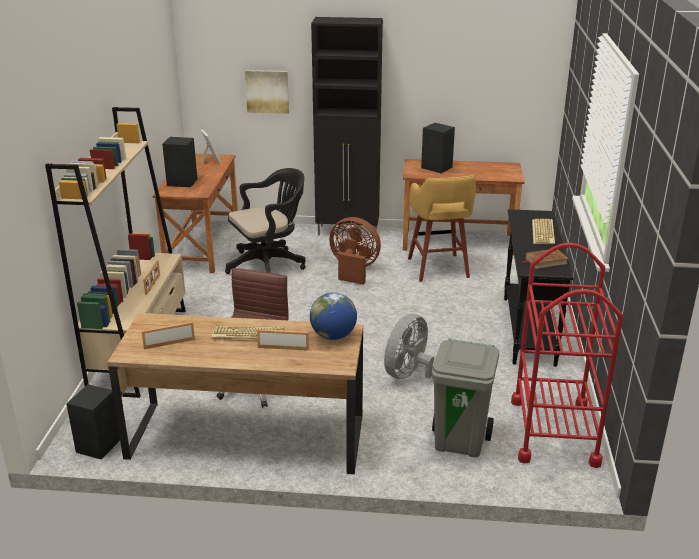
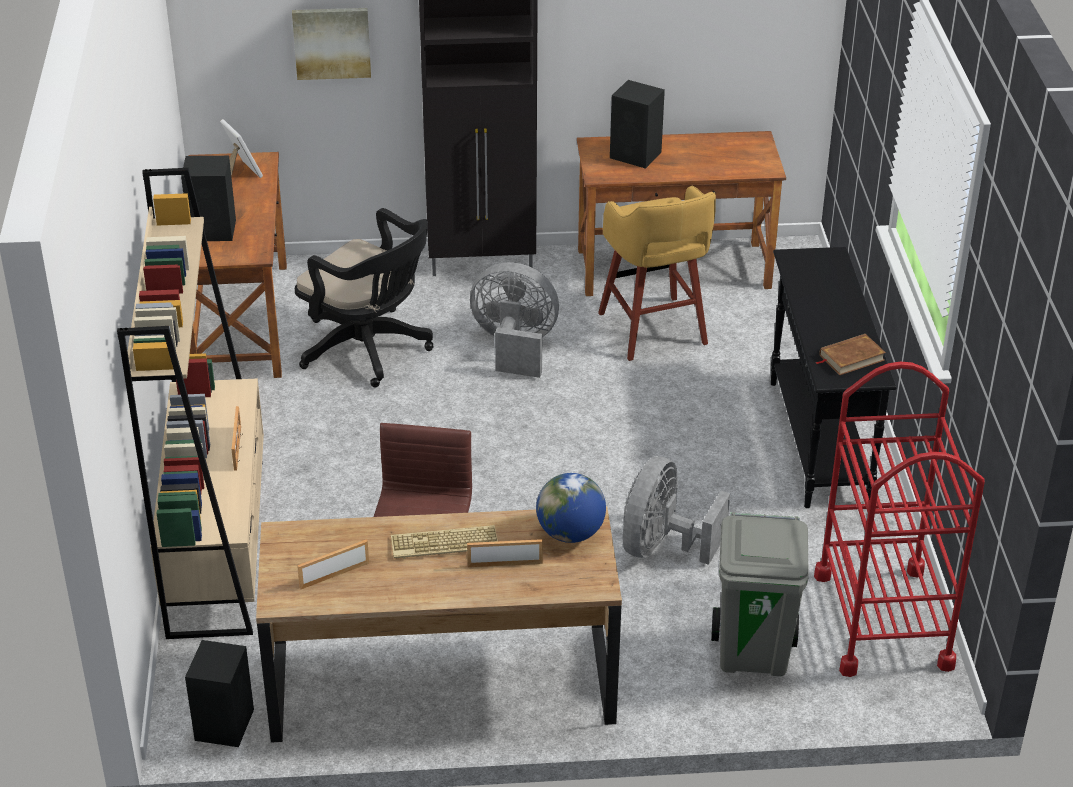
camera: 10 degrees left, 10 degrees up
(269, 265) = (369, 350): black office chair -> black office chair turned 75 degrees clockwise
(353, 270) = (514, 347): brown fan -> grey fan
(544, 233) = (839, 297): keyboard -> none

